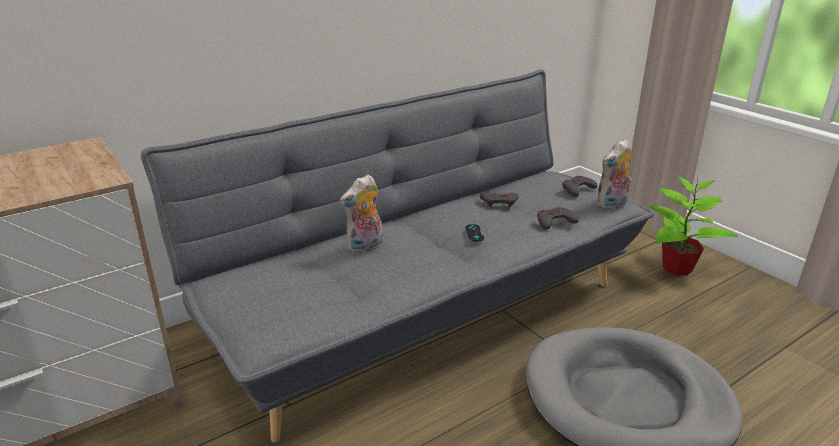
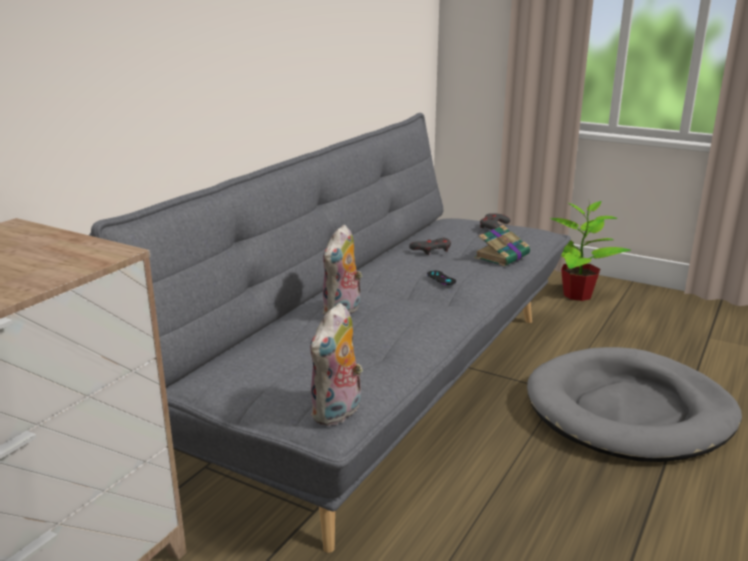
camera: 25 degrees left, 5 degrees down
(554, 222) = (502, 256): grey game controller -> book
(612, 205) = (537, 234): plush toy -> plush toy (338, 413)

